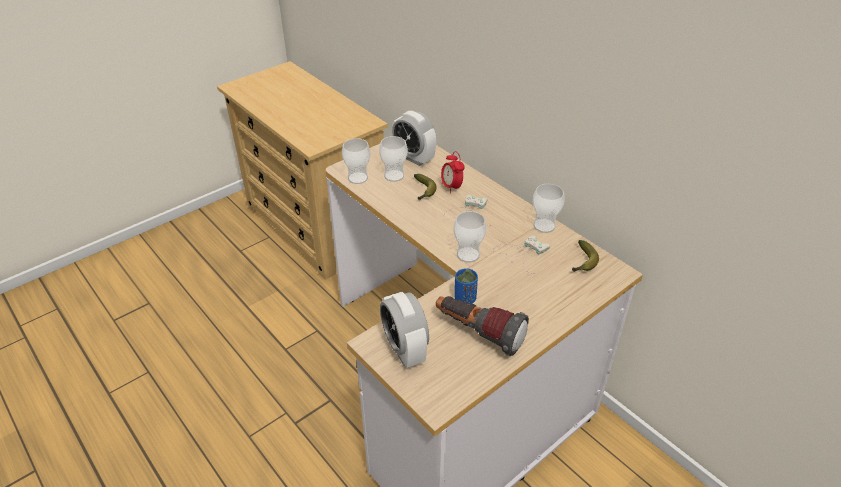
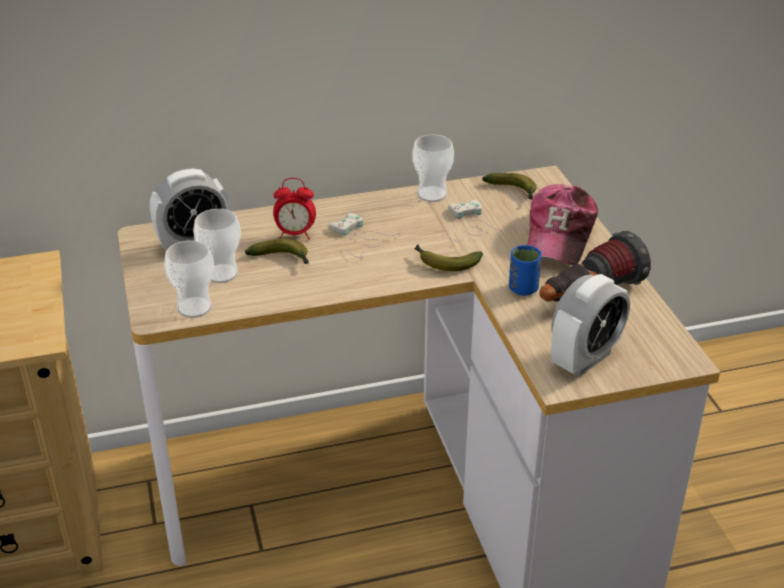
camera: 65 degrees left, 5 degrees down
(404, 349) = (585, 359): alarm clock -> alarm clock turned 45 degrees counterclockwise
(468, 255) = (444, 263): cup -> banana
(544, 300) = (559, 236): none -> cap

